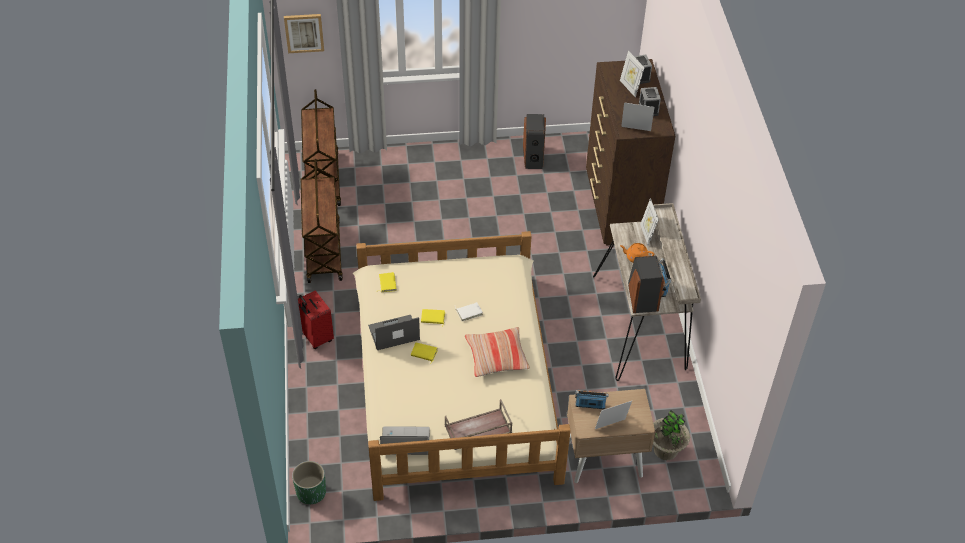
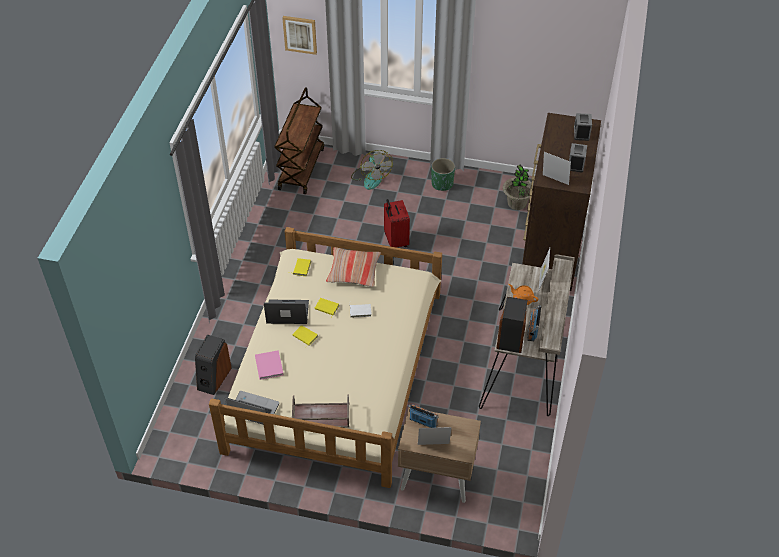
camera: 20 degrees right, 0 degrees up
(311, 492) = (171, 431): green planter -> green planter (442, 184)
(316, 337) = (235, 300): red suitcase -> red suitcase (395, 241)
(323, 251) = (274, 229): brown cart -> none
(401, 394) = (269, 366): none -> pink book
(402, 171) = (371, 177): none -> fan
(496, 356) = (366, 356): pillow -> pillow (353, 271)
(533, 156) = (492, 190): speaker -> speaker (213, 378)
(630, 88) = (567, 142): picture frame -> none
(665, 450) = (496, 484): potted plant -> potted plant (517, 203)

